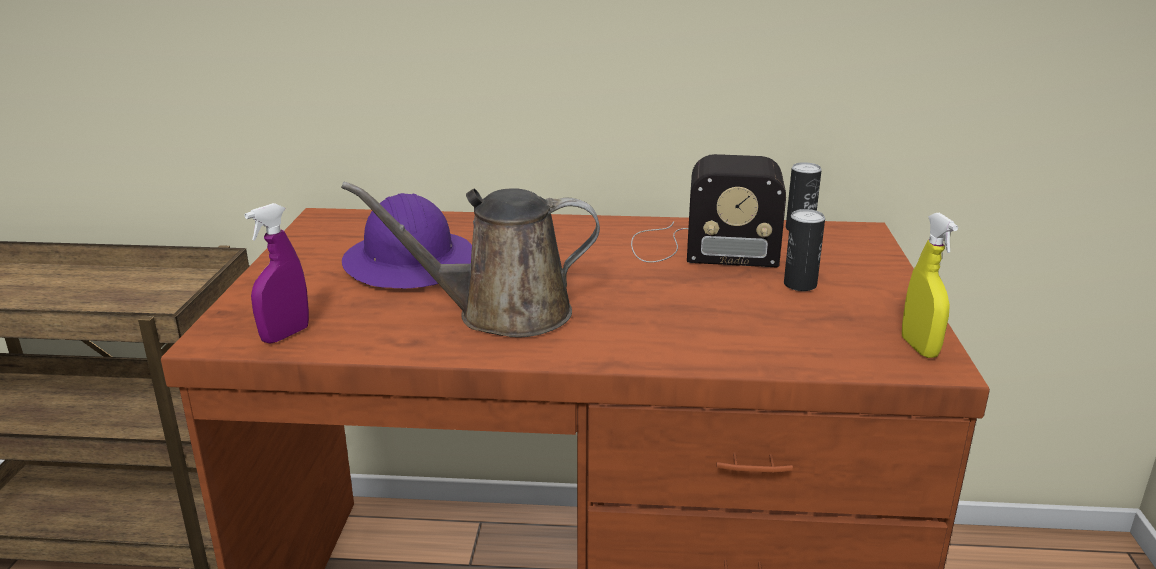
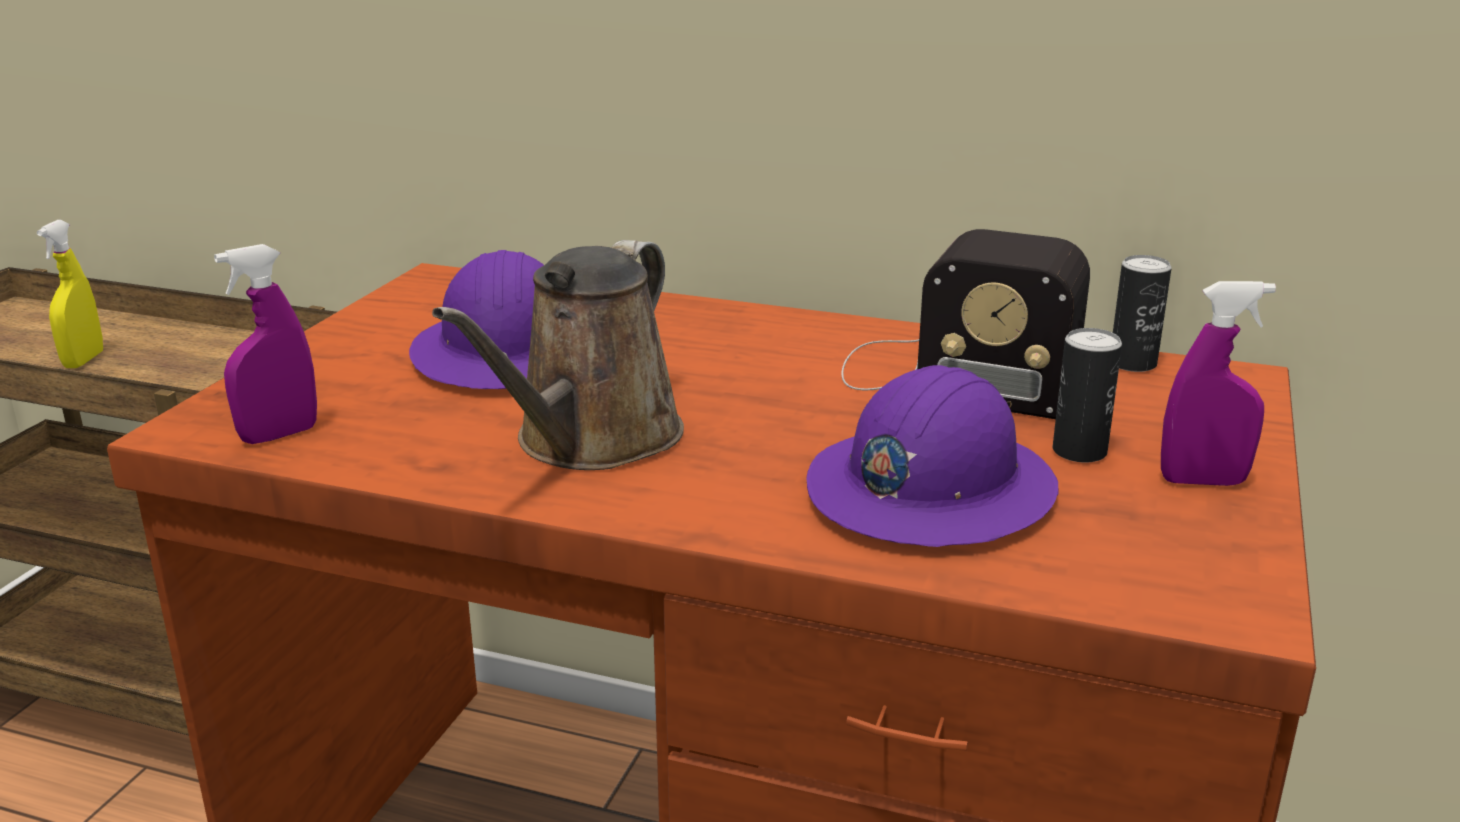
camera: 15 degrees right, 0 degrees up
(502, 314) = (590, 441): brown watering can -> brown watering can turned 75 degrees counterclockwise
(729, 319) = (929, 491): none -> purple hard hat
(876, 294) = (1202, 481): none -> purple spray bottle
(919, 348) = (1225, 579): yellow spray bottle -> yellow spray bottle (83, 360)

